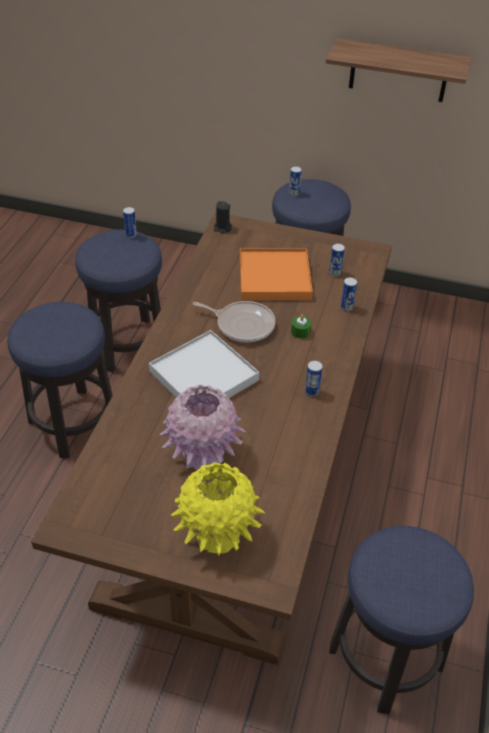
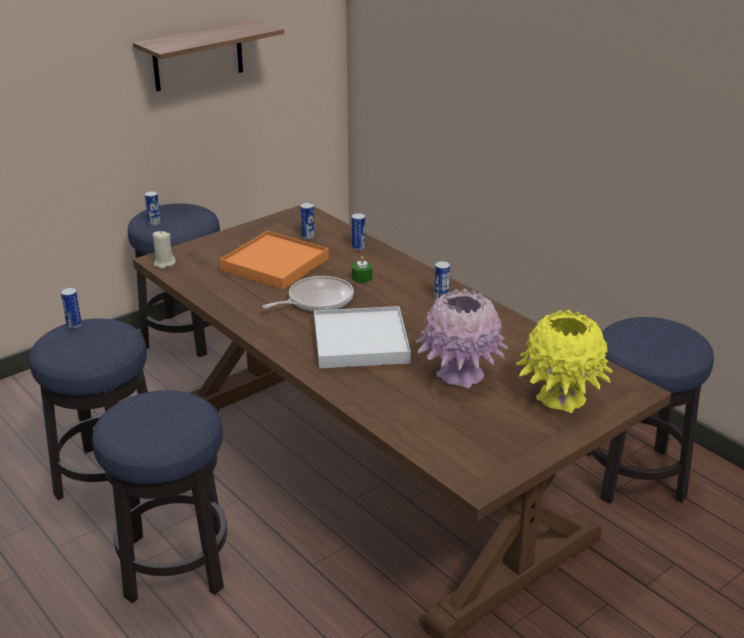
camera: 55 degrees left, 15 degrees down
(222, 228) = (164, 263): black candle -> beige candle

